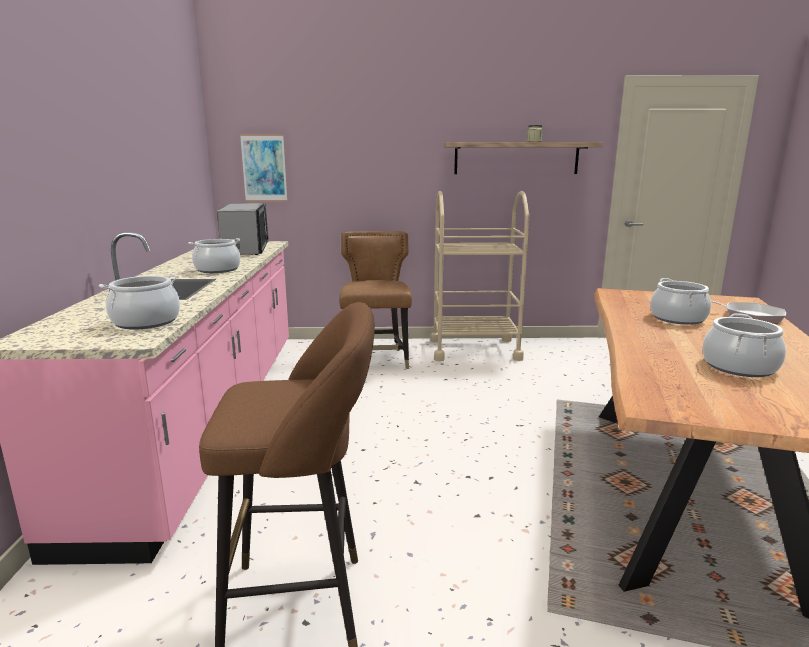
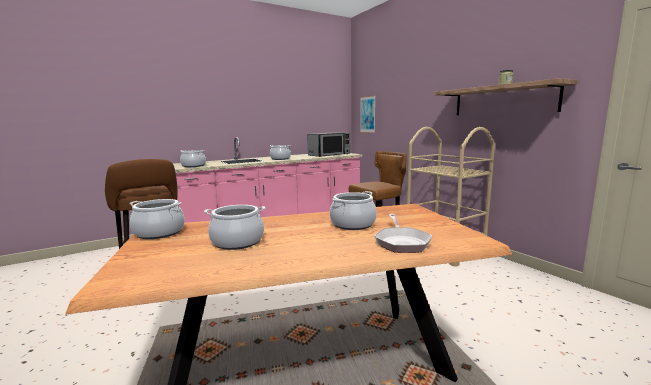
camera: 60 degrees right, 5 degrees down
(680, 404) = (159, 233): none -> cooking pot

